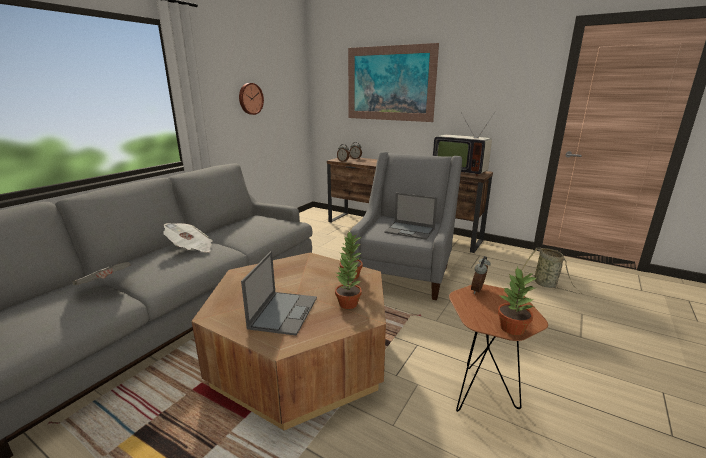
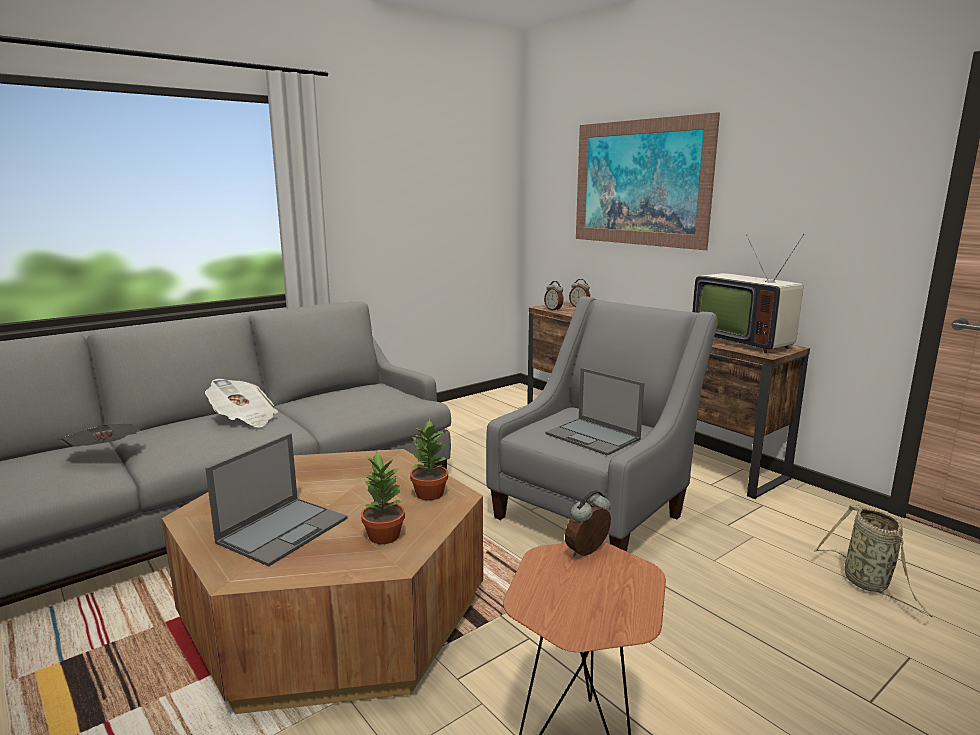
camera: 20 degrees right, 5 degrees down
(250, 98) = (411, 205): wall clock -> none
(512, 328) = (578, 628): potted plant -> none

